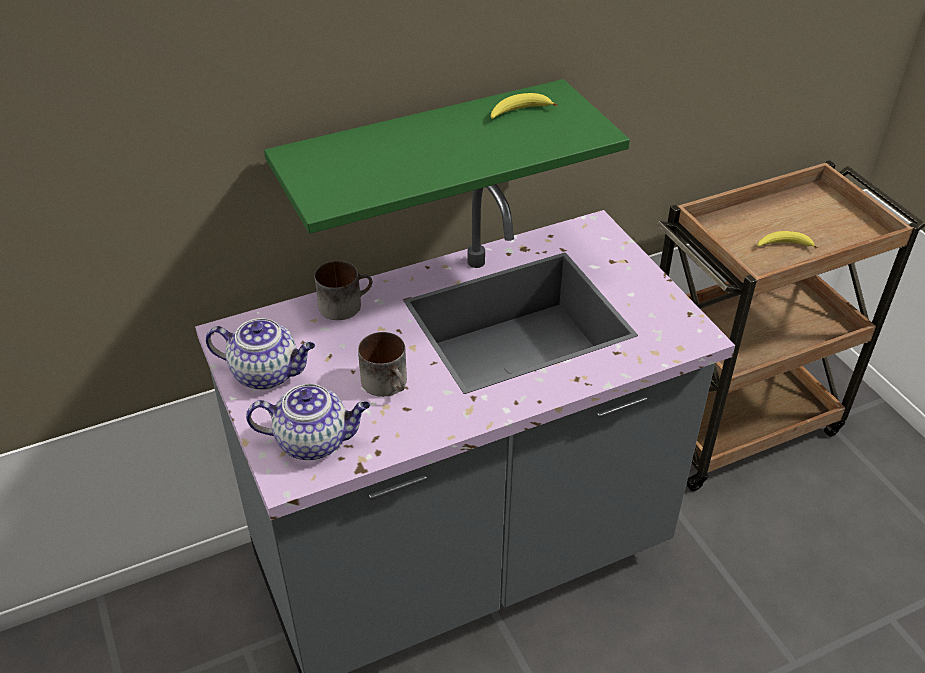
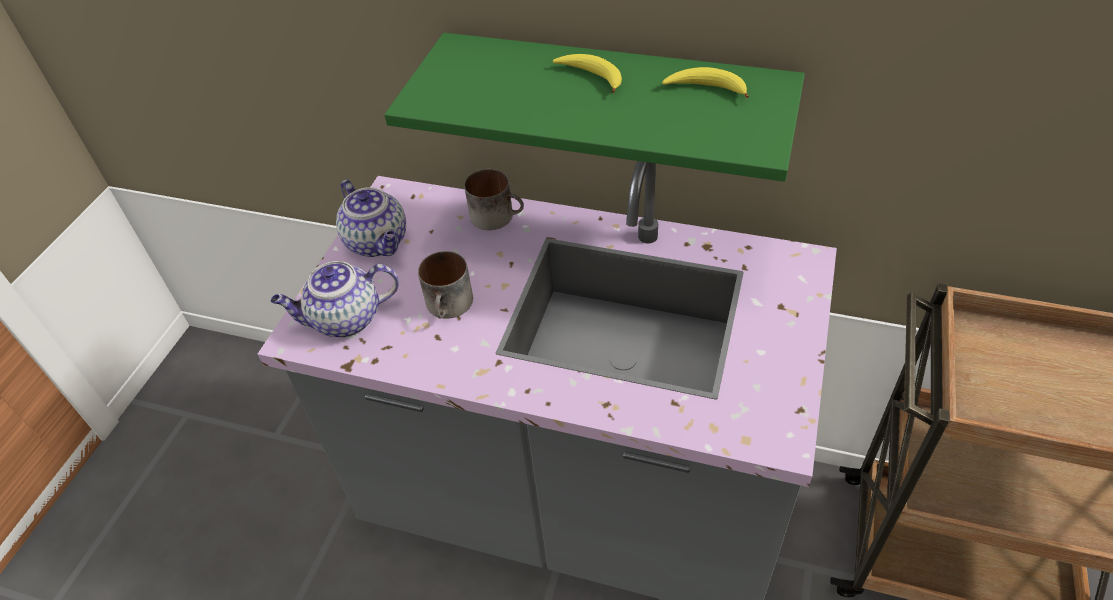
camera: 45 degrees right, 5 degrees up
(314, 441) = (345, 320): teapot -> teapot turned 120 degrees clockwise
(783, 245) = (1051, 401): banana -> banana (591, 77)

